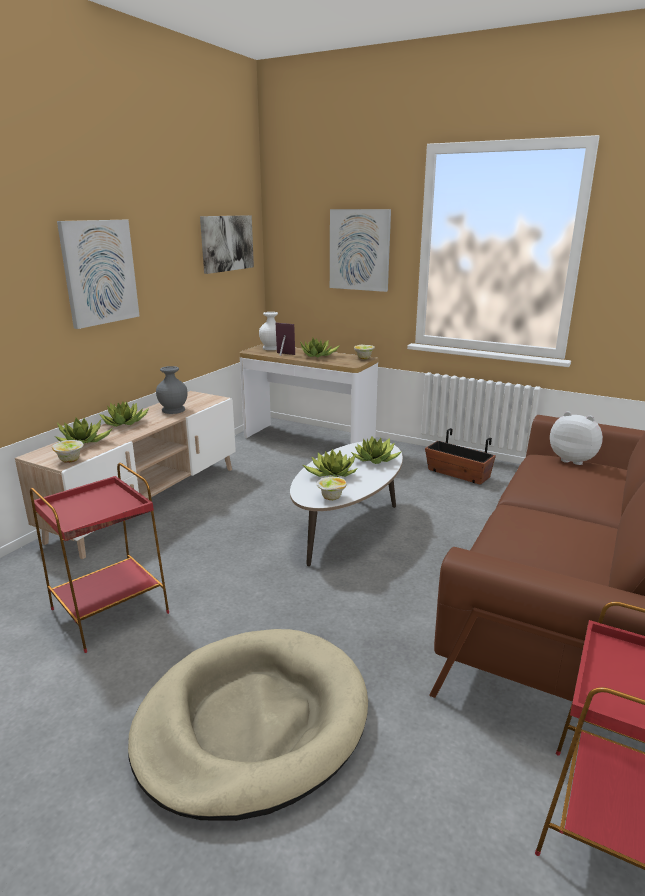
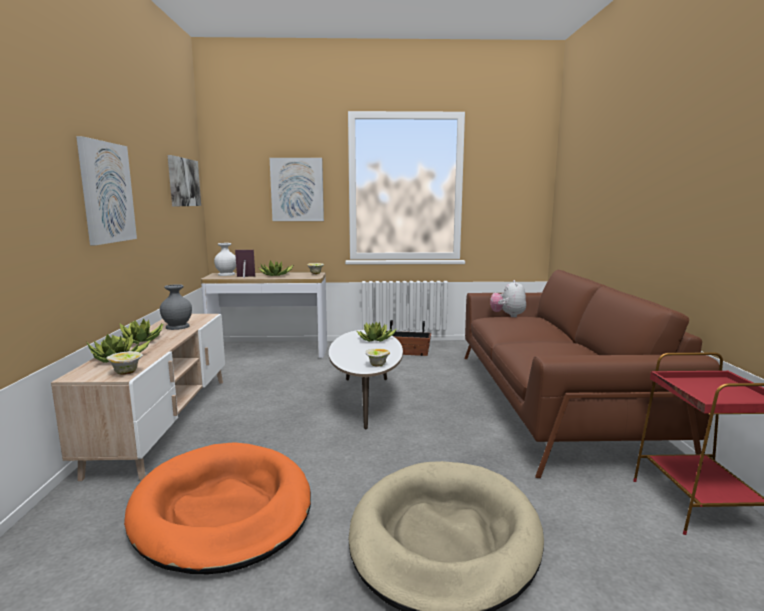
camera: 30 degrees left, 10 degrees down
(108, 611) = (223, 510): red side table -> orange dog bed
(331, 474) = (356, 352): potted plant -> none
(573, 460) = (508, 316): plush toy -> plush toy turned 90 degrees counterclockwise

